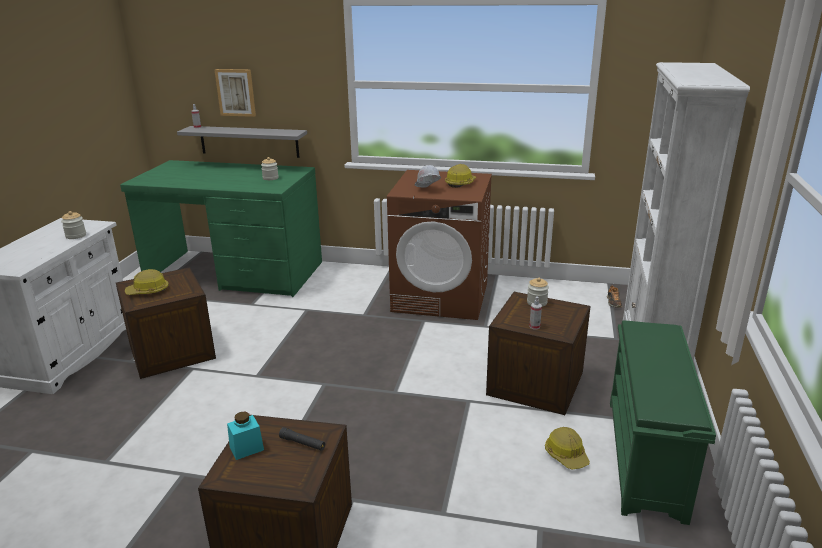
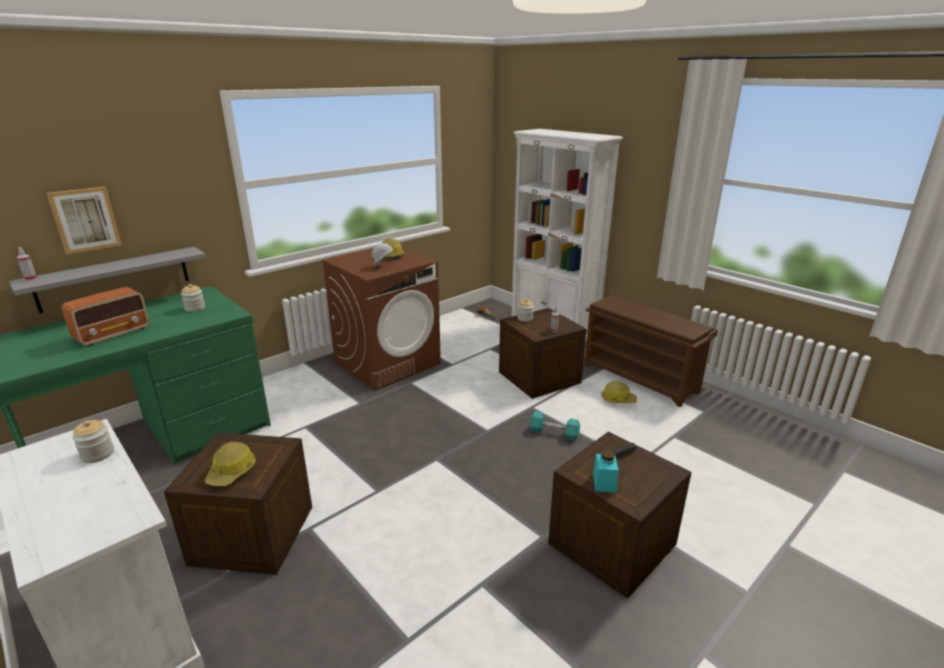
camera: 55 degrees left, 0 degrees up
(208, 178) = (114, 334): none -> radio
(437, 433) = (554, 433): none -> turquoise dumbbell
(646, 457) = (641, 378): green shoe rack -> brown shoe rack

